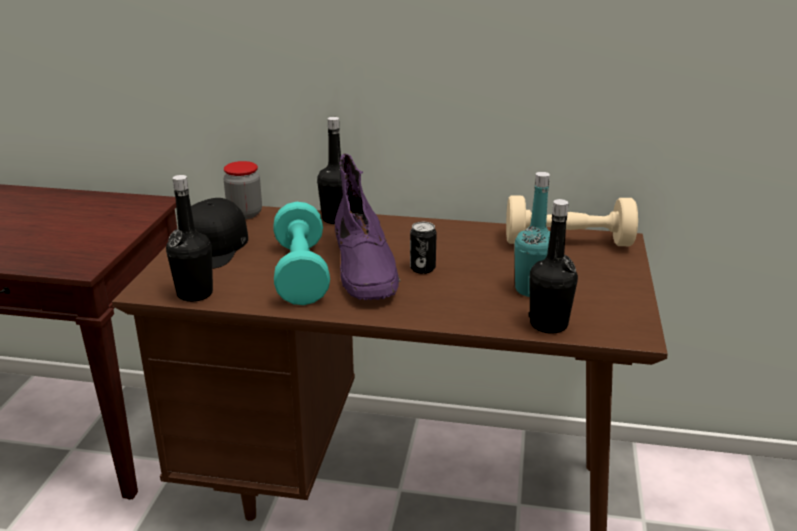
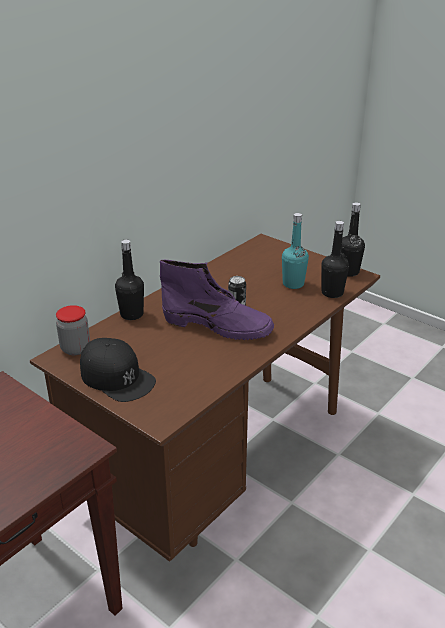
camera: 60 degrees left, 5 degrees up
(195, 294) = (187, 400): black bottle -> black bottle (348, 272)
(301, 273) = (199, 350): turquoise dumbbell -> none
(567, 242) = (250, 255): beige dumbbell -> none

